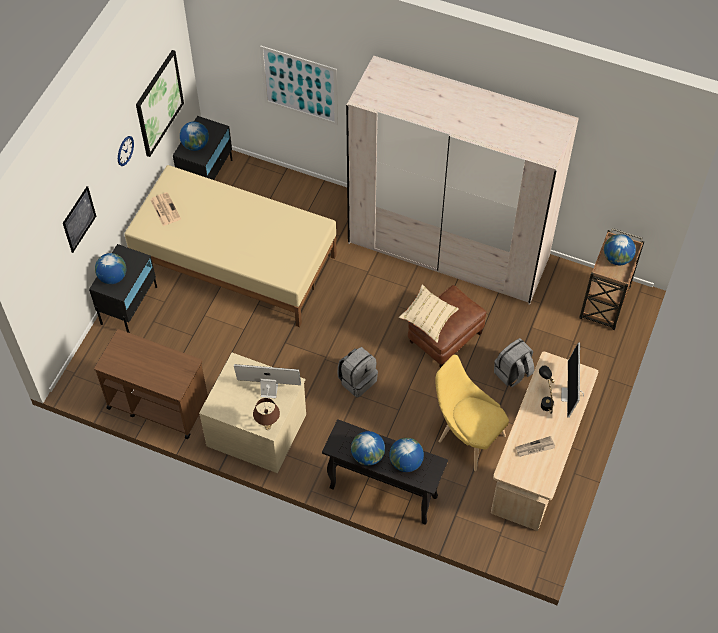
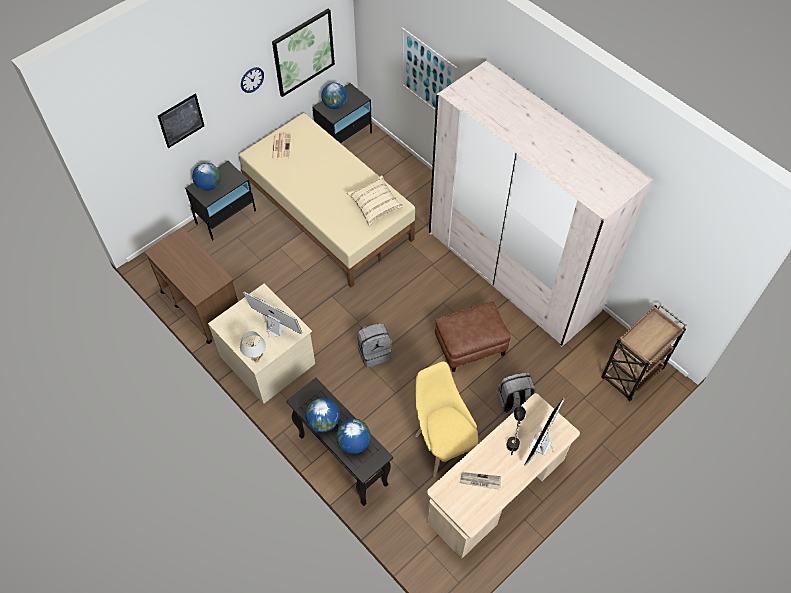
camera: 25 degrees right, 0 degrees up
(267, 427) = (256, 359): brown table lamp -> white table lamp
(428, 318) = (454, 322): beige pillow -> beige pillow (375, 205)
(617, 258) = (651, 334): globe -> none

